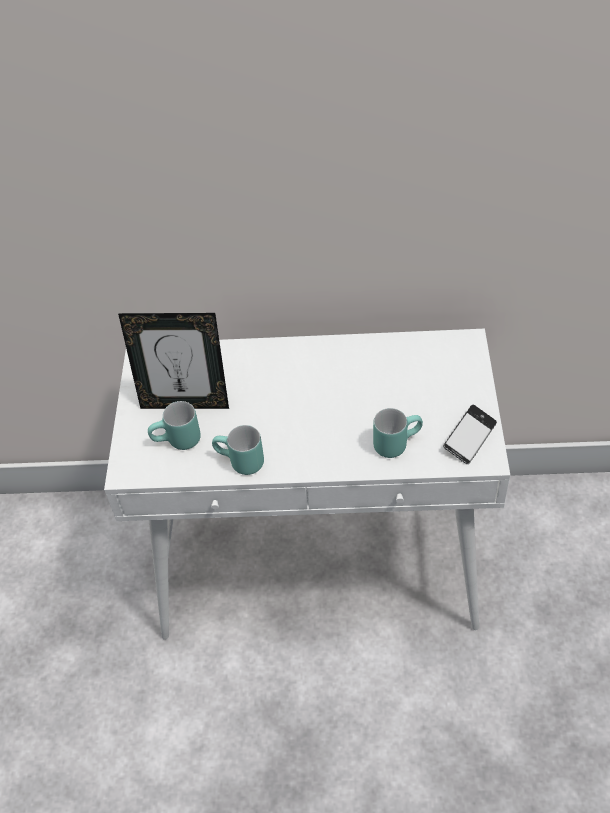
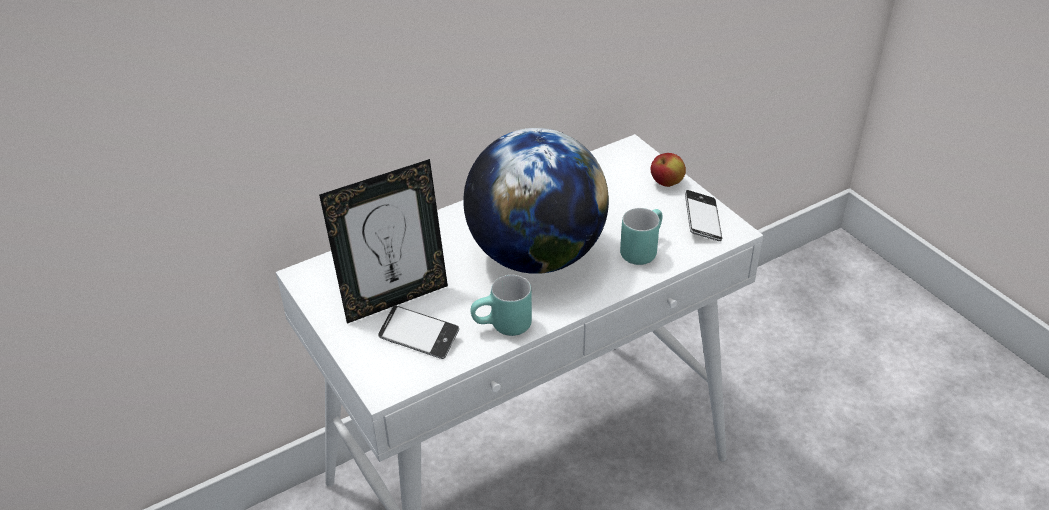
camera: 35 degrees left, 10 degrees down
(178, 442) = (419, 337): turquoise mug -> phone
(311, 411) = (536, 256): none -> globe
(470, 389) = (666, 183): none -> apple

